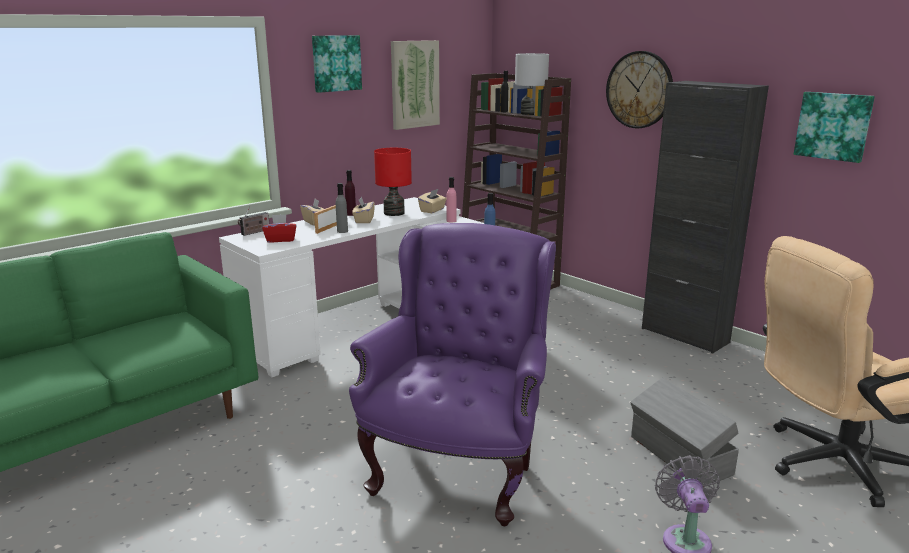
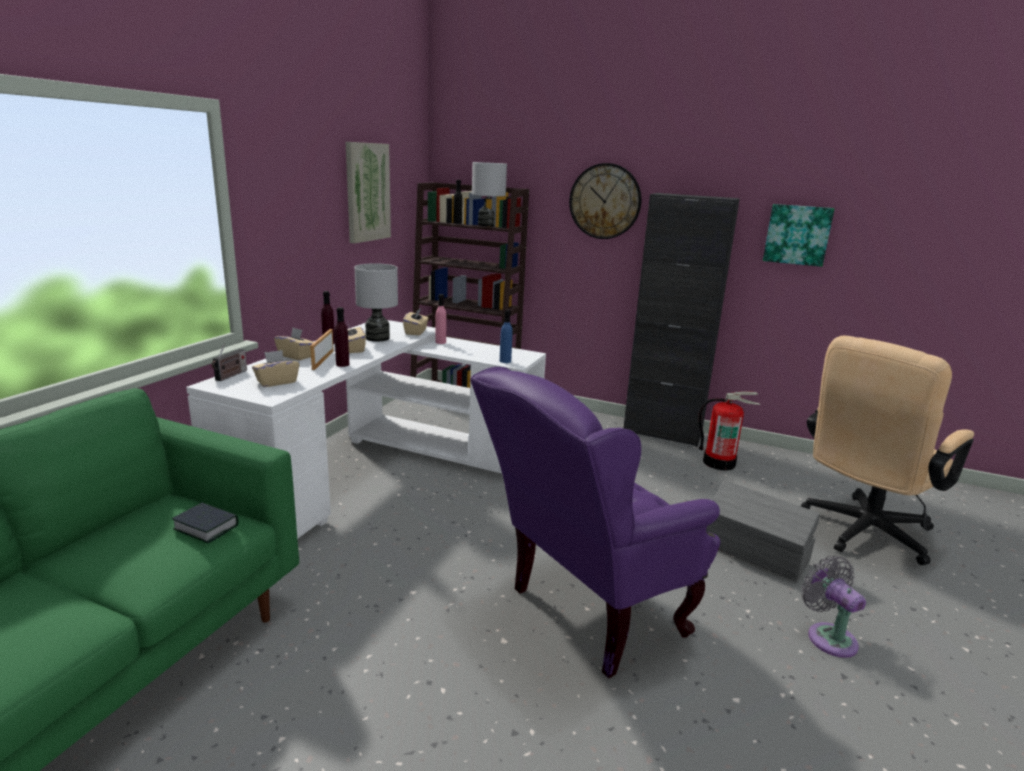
camera: 25 degrees left, 0 degrees up
(182, 335) = (206, 527): none -> book
(281, 239) = (276, 382): red tissue box -> beige tissue box
(336, 63) = (294, 164): picture -> none
(342, 231) = (342, 364): grey bottle -> purple bottle
(394, 213) = (377, 338): red table lamp -> grey table lamp
(458, 469) = (580, 618): purple armchair -> purple armchair turned 120 degrees counterclockwise
(723, 371) = (719, 462): none -> fire extinguisher

